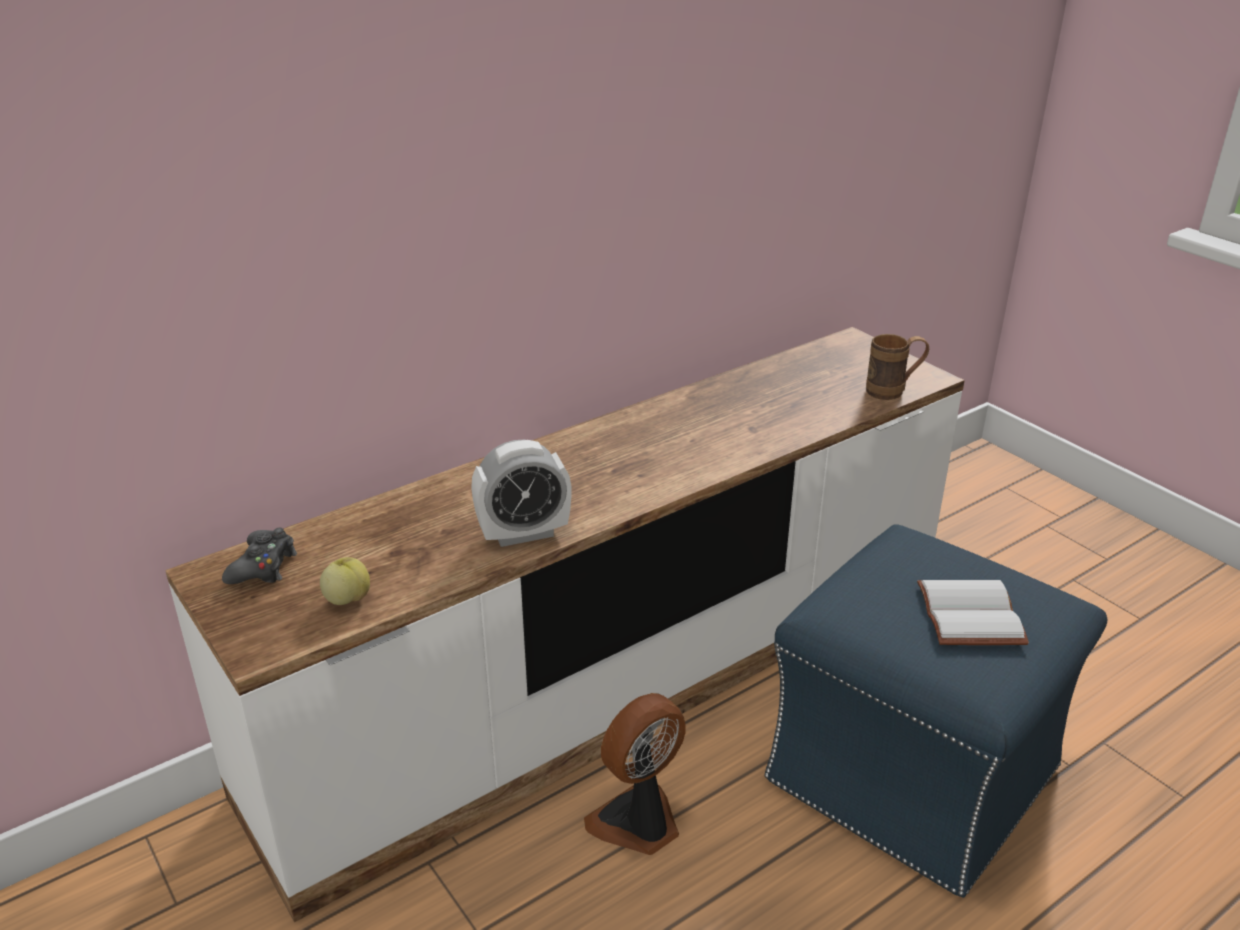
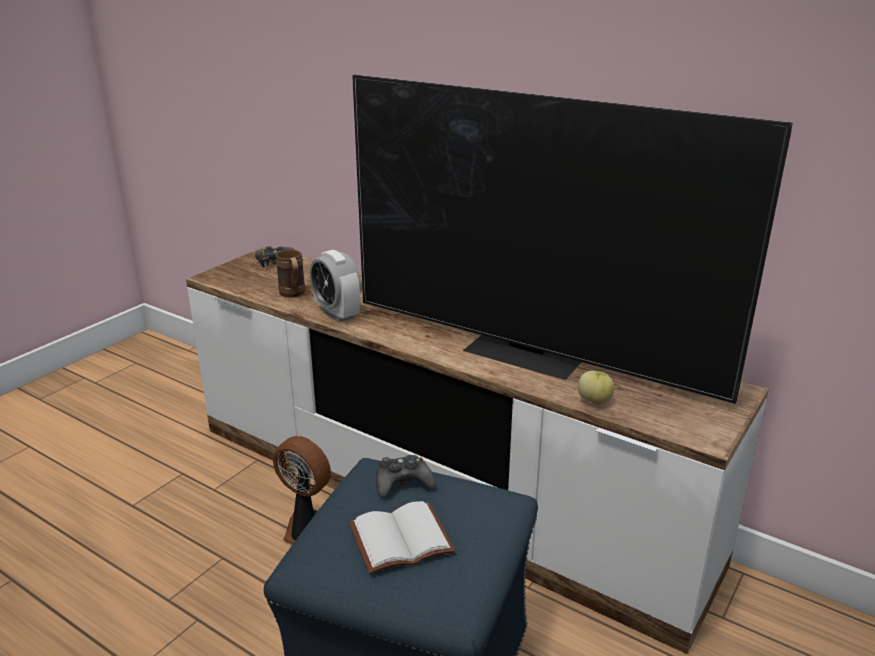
camera: 70 degrees right, 5 degrees down
(347, 599) = (256, 285): apple -> apple (594, 401)
(723, 420) = (528, 352): none -> television
(867, 594) = (403, 483): none -> black game controller
(893, 391) = (655, 421): brown mug -> brown mug (293, 294)

